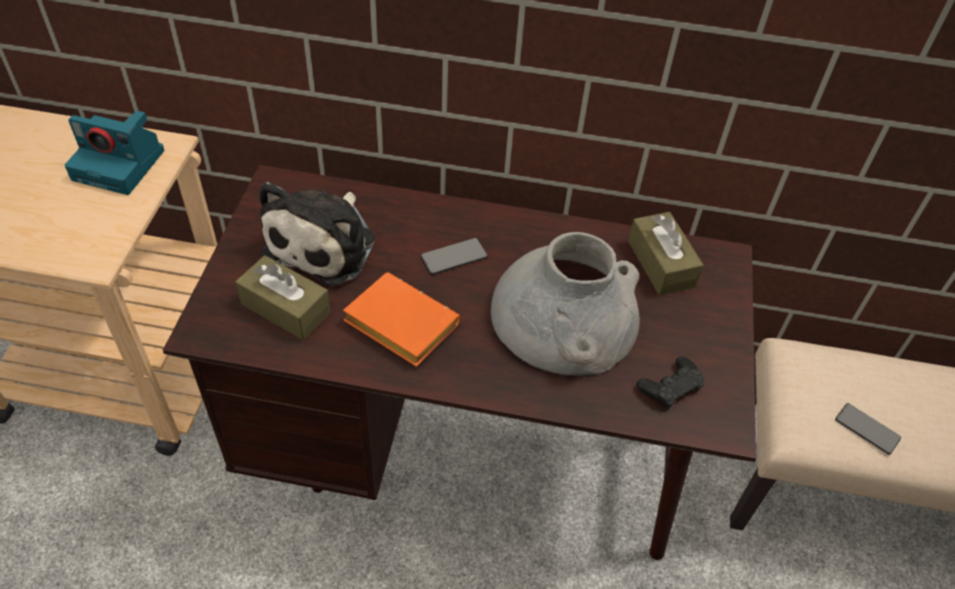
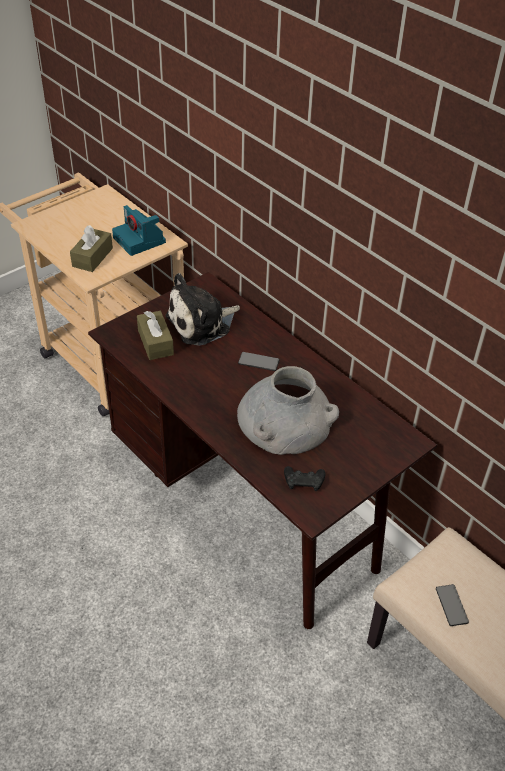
camera: 40 degrees right, 5 degrees down
(397, 325) = (198, 377): orange book -> none
(661, 264) = (368, 424): brown tissue box -> brown tissue box (92, 257)

